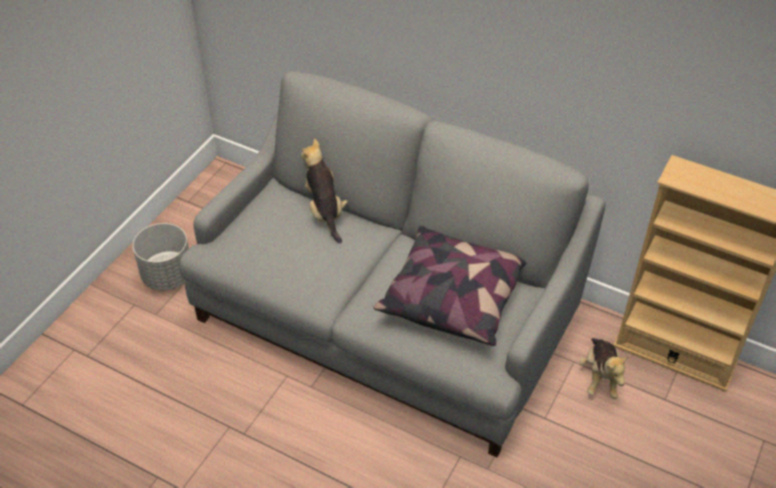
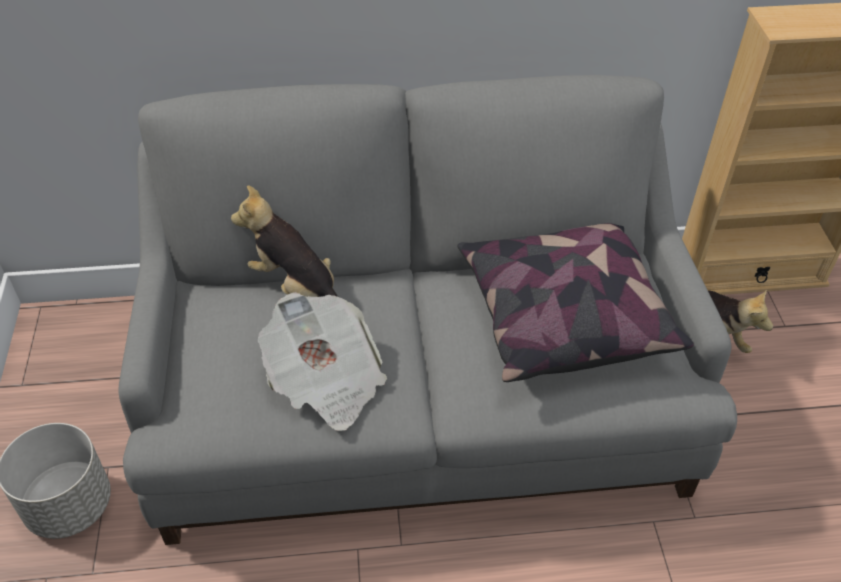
camera: 35 degrees left, 0 degrees up
(298, 265) = (326, 381): none -> newspaper

